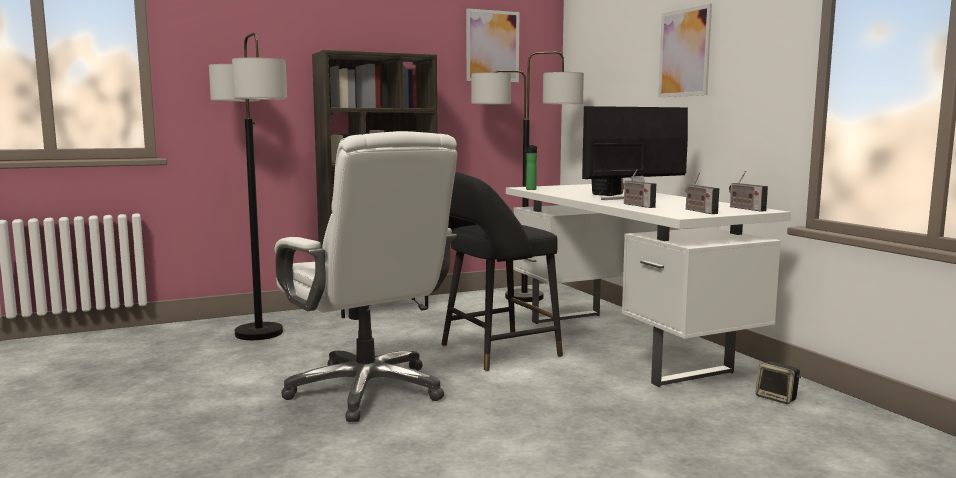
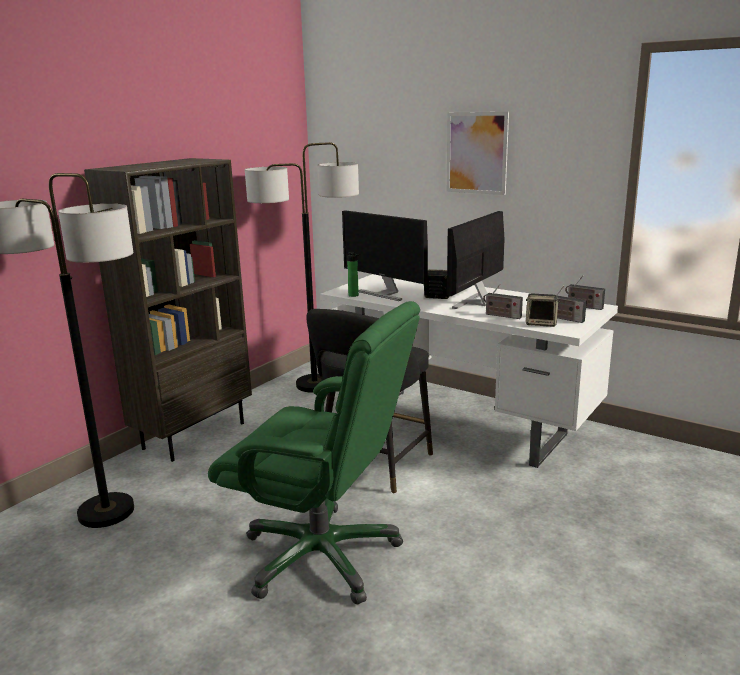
camera: 30 degrees left, 10 degrees up
(367, 390) = (322, 555): white office chair -> green office chair
(492, 46) = (252, 134): picture -> none
(562, 190) = (385, 293): none -> monitor
(777, 398) = (620, 454): speaker -> speaker (541, 323)

